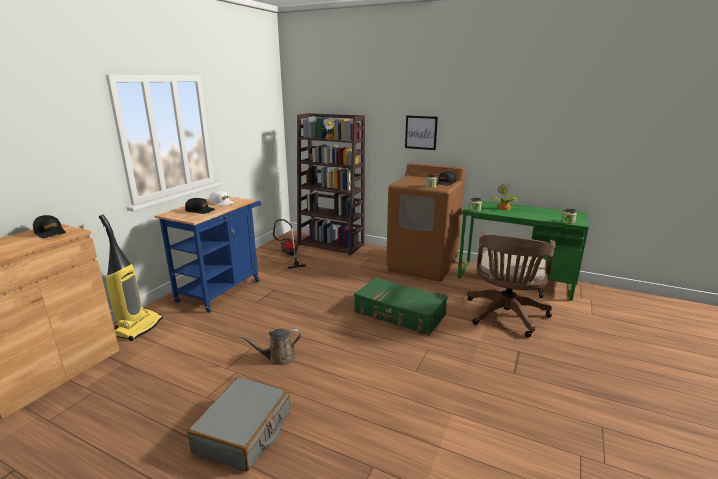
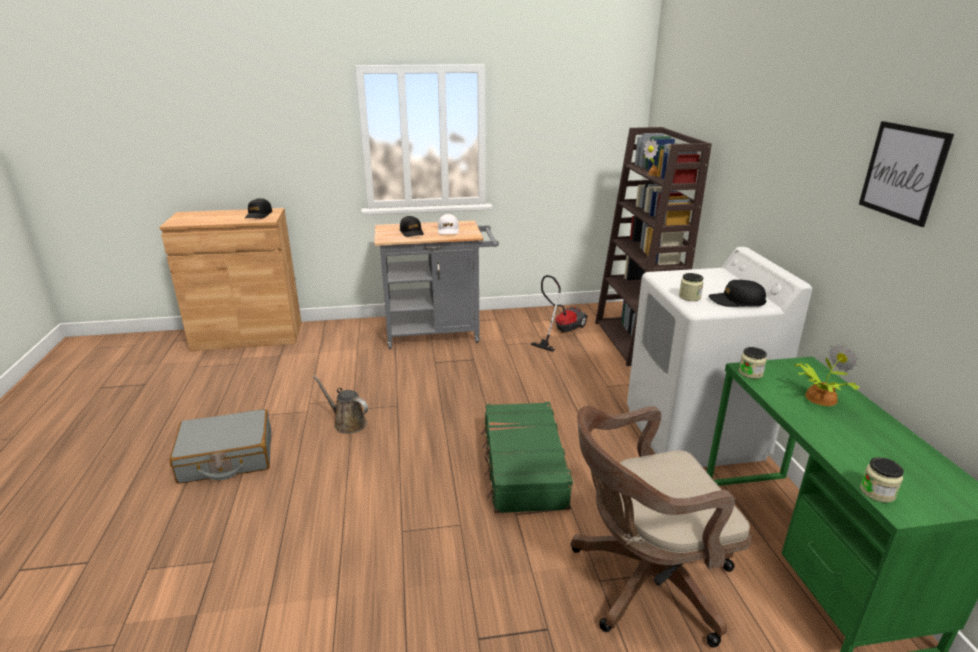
camera: 55 degrees right, 5 degrees up
(138, 327) = (334, 332): vacuum cleaner -> none
(222, 289) = (439, 333): blue cart -> grey cart
(421, 132) = (772, 193): picture -> picture (903, 172)
(423, 265) = (694, 434): brown washing machine -> white washing machine

